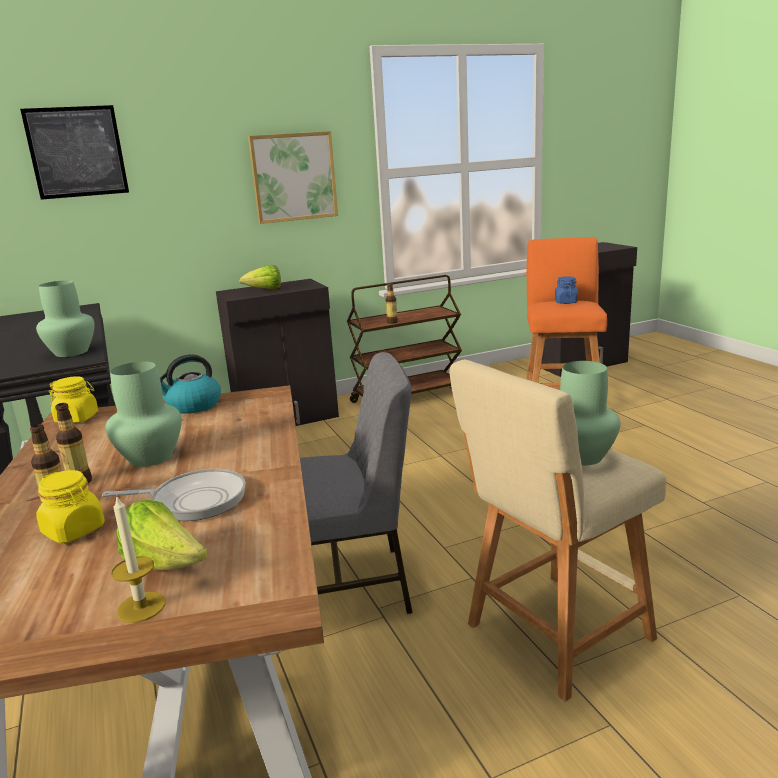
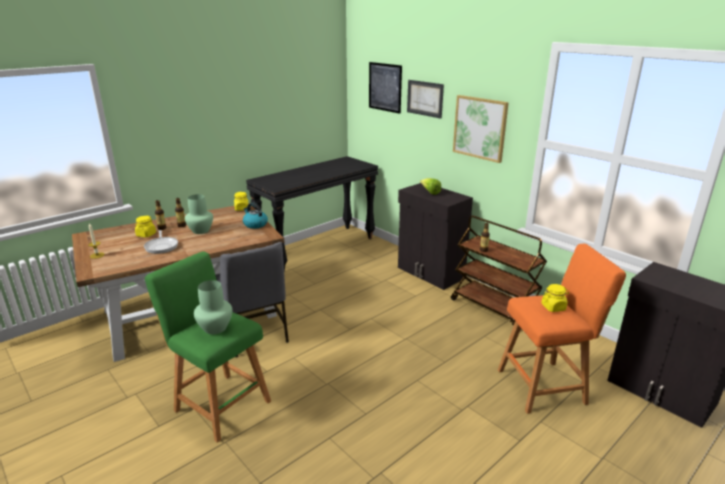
camera: 70 degrees right, 5 degrees up
(71, 352) = (286, 184): green vase -> none
(166, 565) = (119, 253): lettuce -> none
(180, 154) = (425, 98): none -> picture
(553, 635) = (220, 404): beige stool -> green stool
(565, 302) = (553, 307): blue jar -> yellow jar

